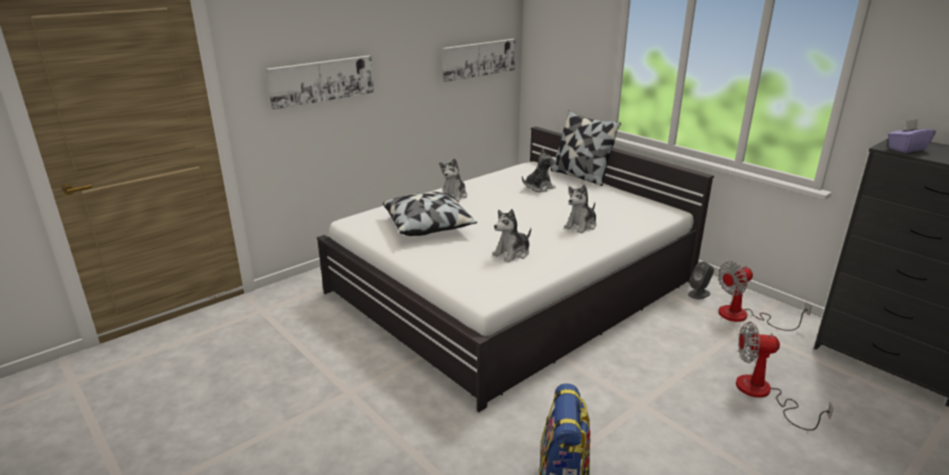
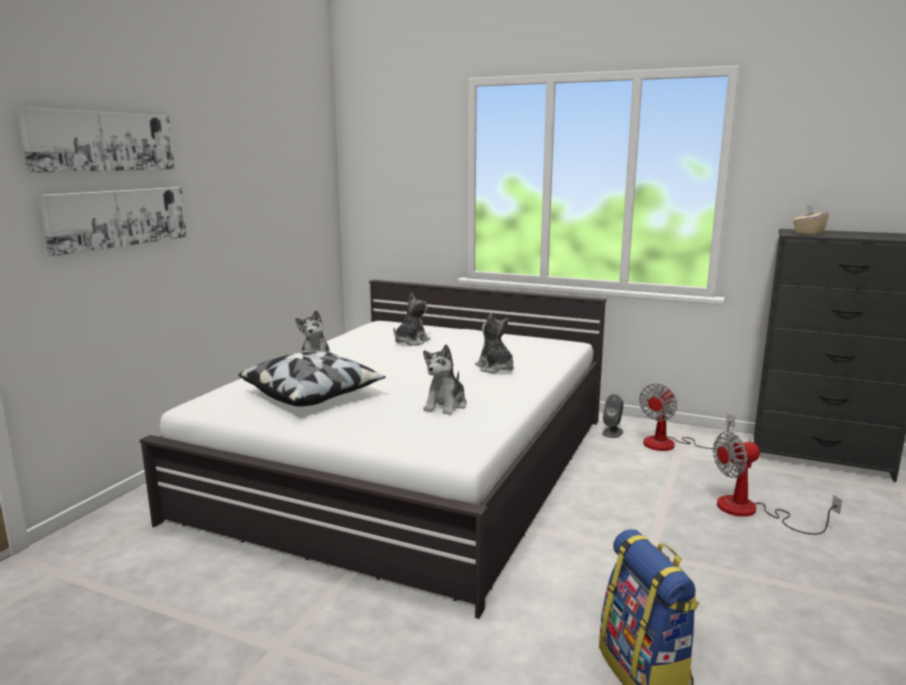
camera: 25 degrees left, 10 degrees down
(478, 59) = (298, 202): picture -> picture (102, 141)
(580, 176) = (446, 326): pillow -> none
(581, 226) = (495, 368): plush toy -> plush toy turned 135 degrees clockwise
(906, 149) = (808, 234): purple tissue box -> beige tissue box

